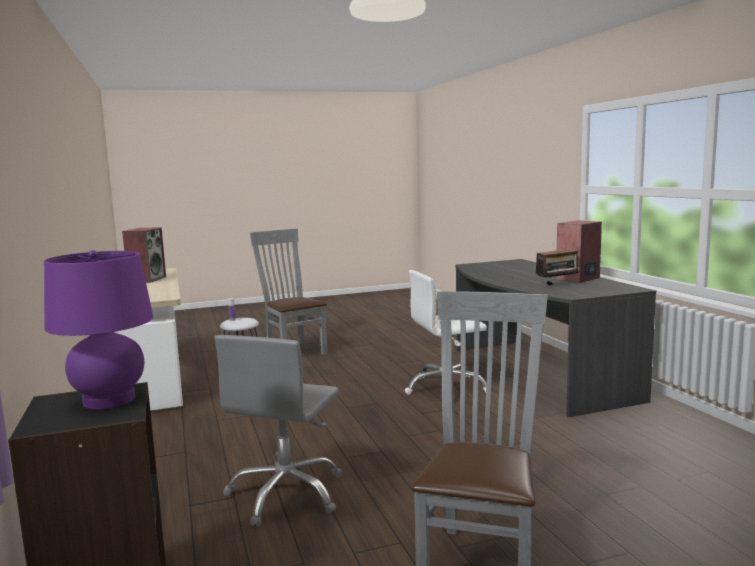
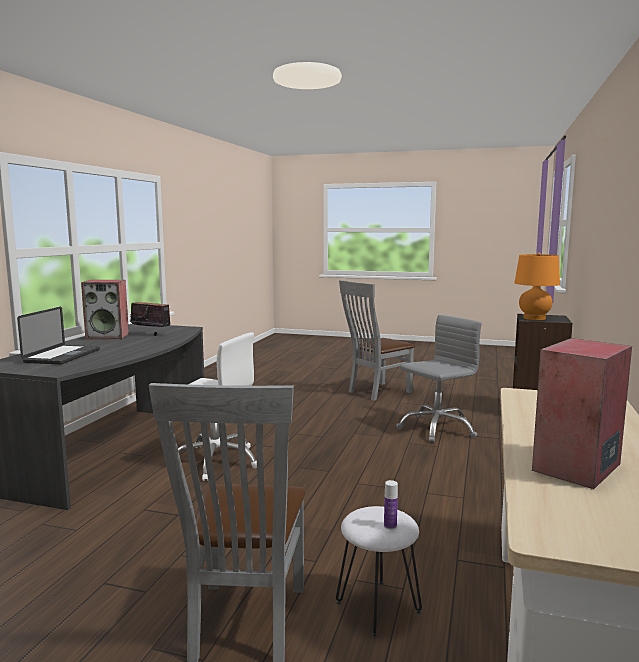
camera: 145 degrees left, 0 degrees up
(109, 400) = (534, 318): purple table lamp -> orange table lamp
(515, 268) = (62, 356): none -> laptop

